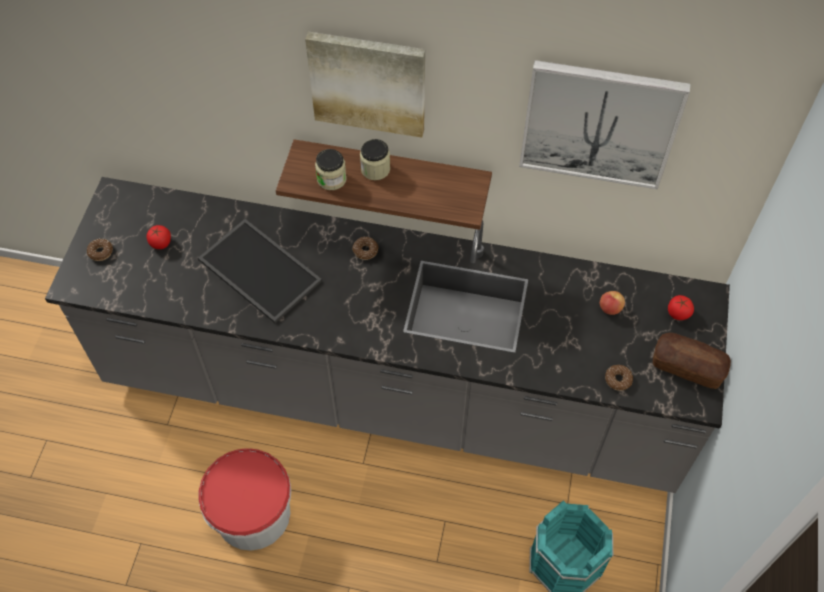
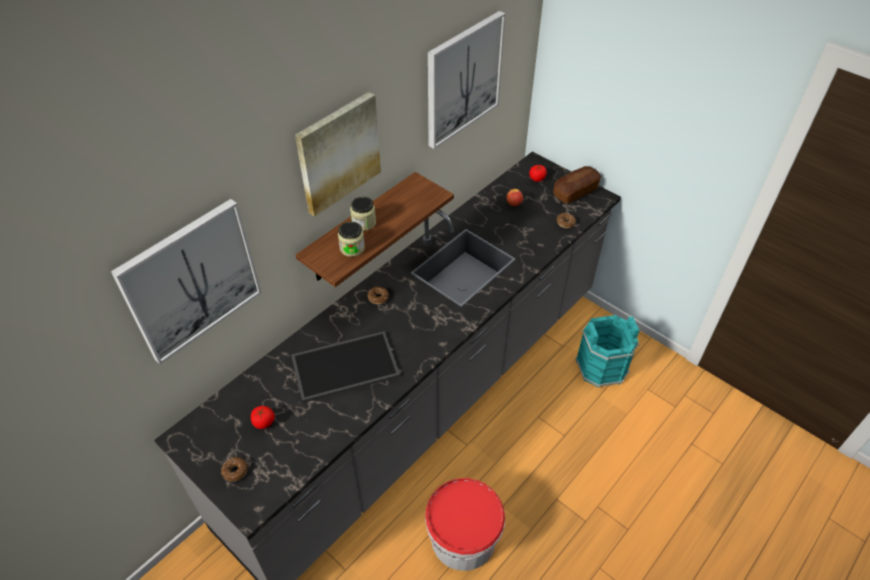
camera: 60 degrees left, 10 degrees down
(164, 80) = (191, 280): none -> picture

